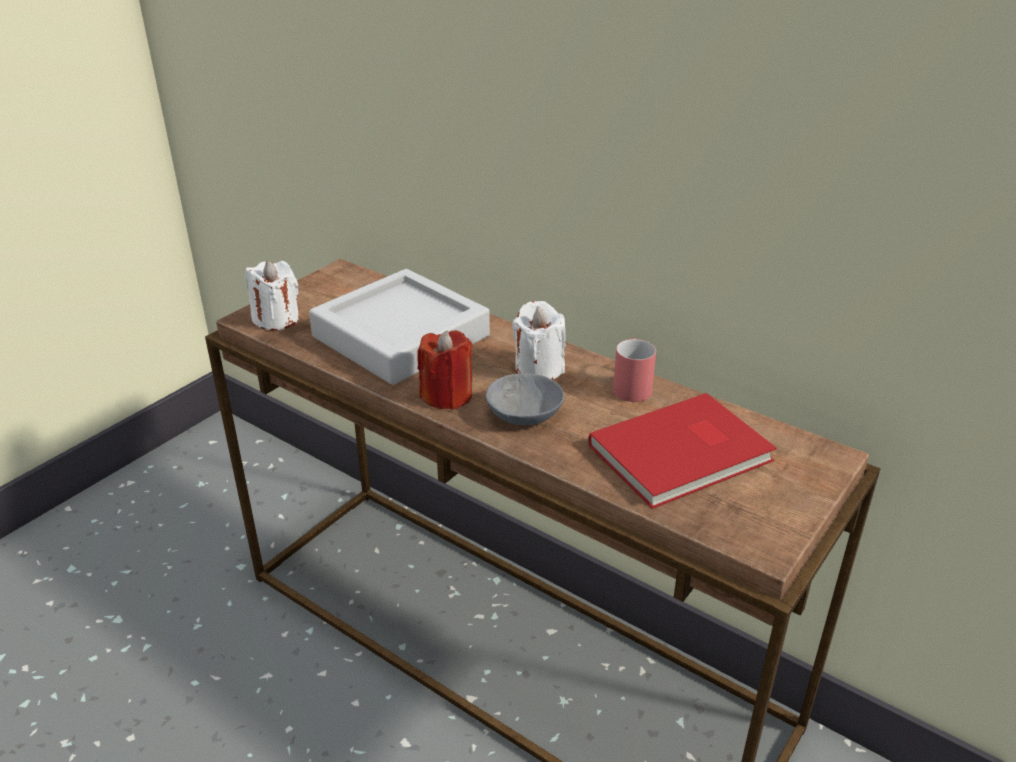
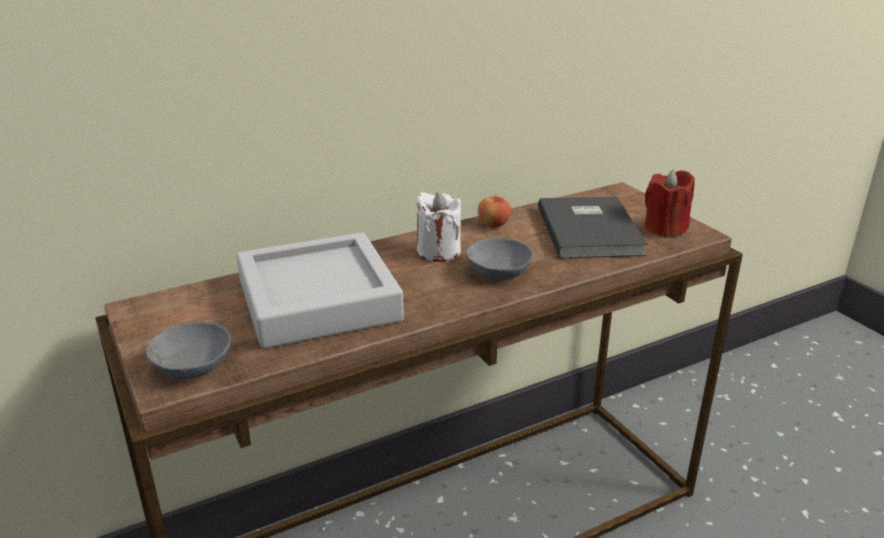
camera: 65 degrees left, 5 degrees down
(276, 319) = (195, 366): white candle -> grey bowl
(447, 395) = (443, 298): red candle -> red candle (665, 228)
(631, 385) = (493, 224): red mug -> apple
(684, 454) = (591, 230): red book -> grey book

